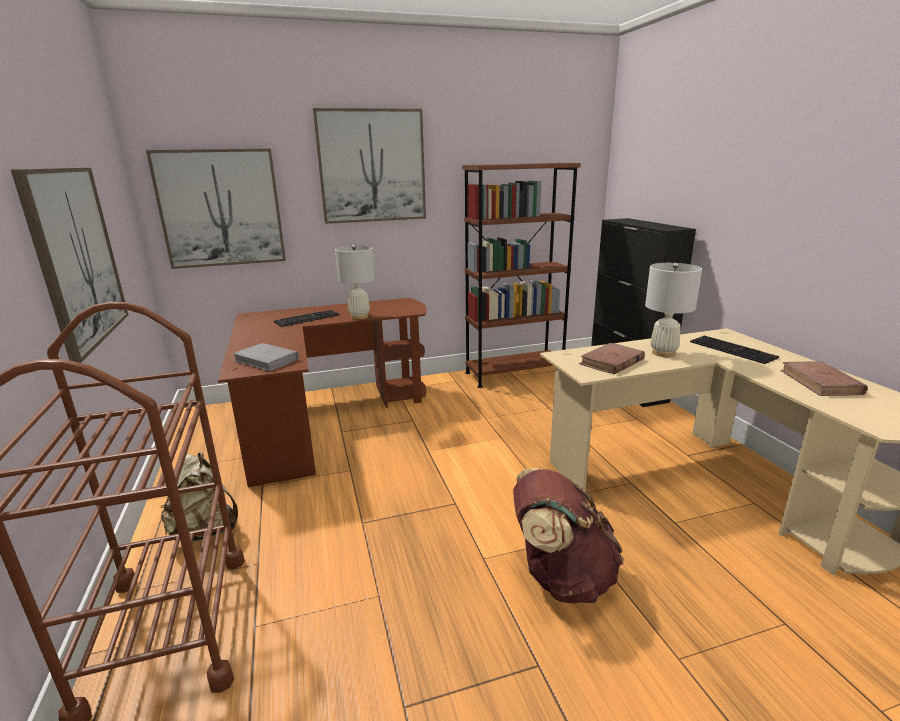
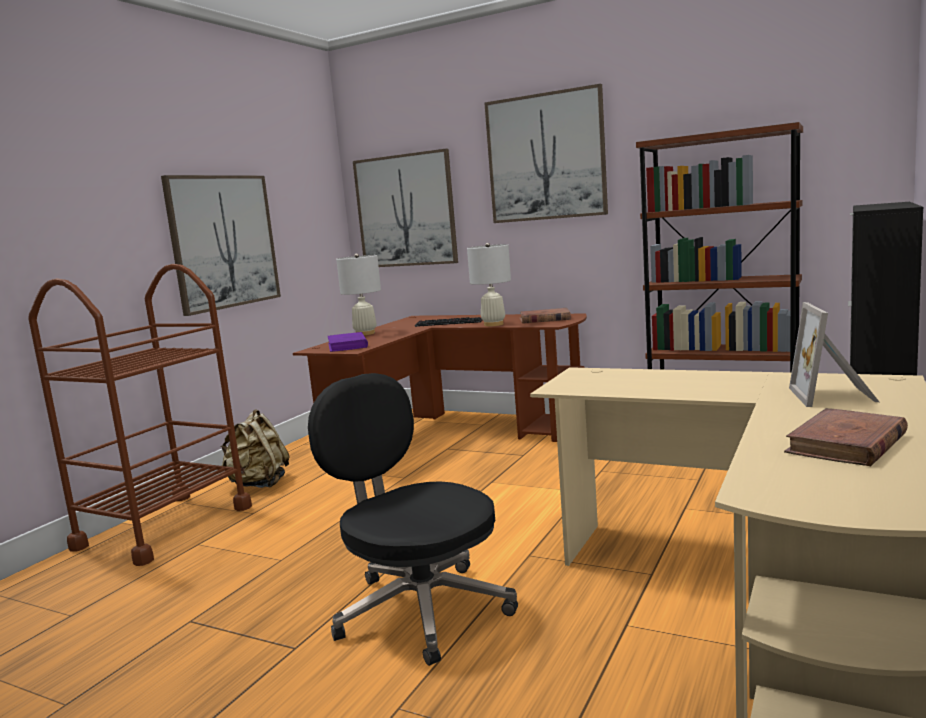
camera: 45 degrees right, 10 degrees down
(266, 360) = (347, 345): grey book -> purple book
(560, 576) = (420, 609): brown backpack -> black office chair
(611, 362) = (619, 383): brown book -> brown book (544, 319)
(663, 353) = (713, 385): white table lamp -> white table lamp (365, 333)
(733, 350) = (835, 396): keyboard -> picture frame

